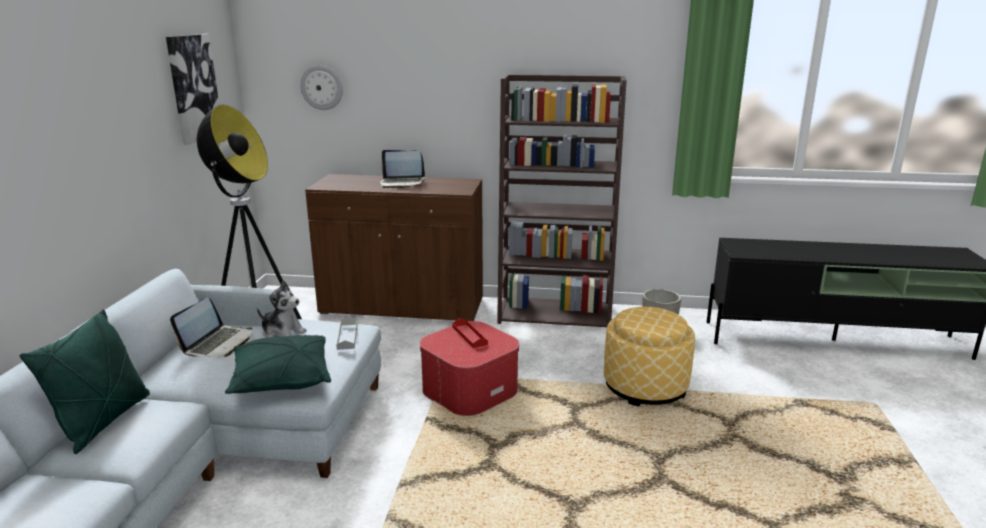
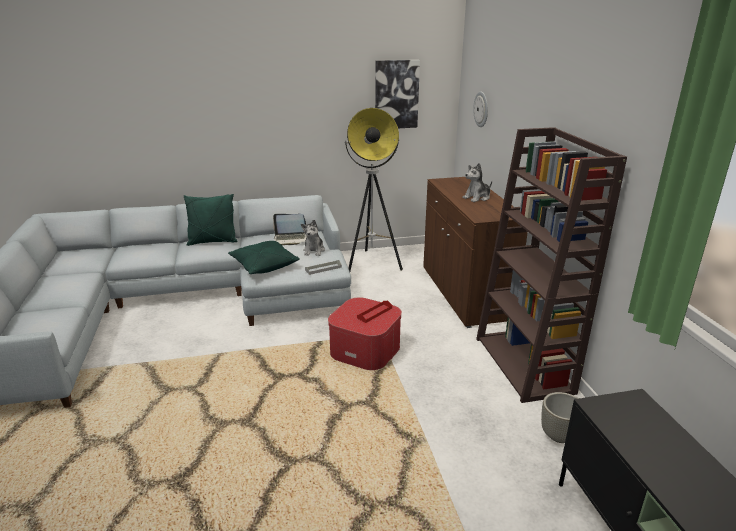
camera: 70 degrees right, 5 degrees up
(402, 183) = (477, 198): laptop -> plush toy
(645, 387) = (426, 438): ottoman -> none

